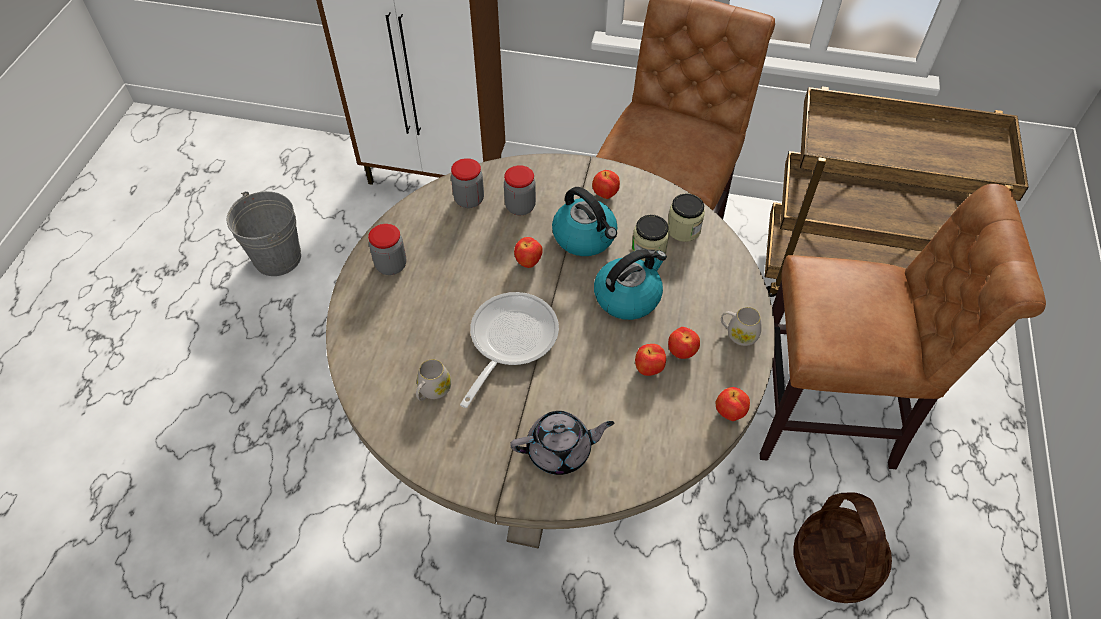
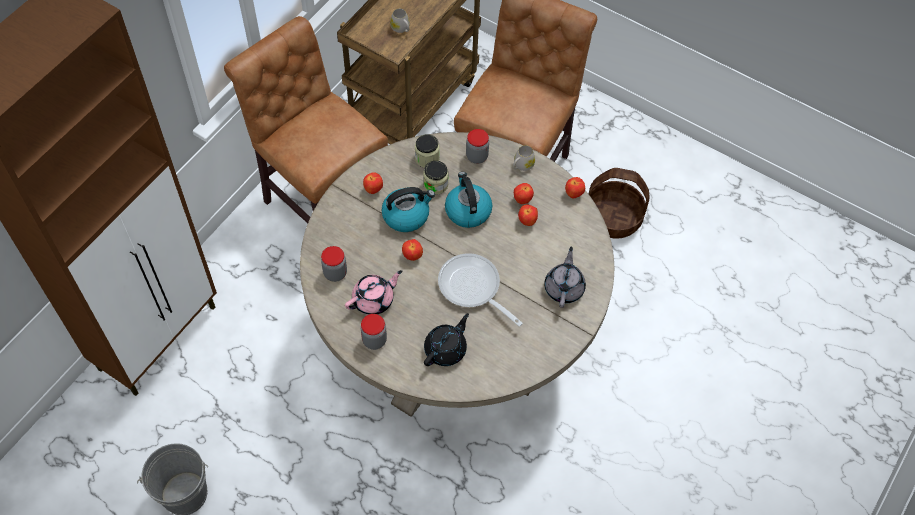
camera: 70 degrees left, 5 degrees up
(405, 341) = (446, 349): none -> black teapot
(432, 391) = (493, 344): white mug -> white mug (401, 29)
(448, 246) = (374, 300): none -> pink teapot
(520, 207) = (359, 244): jar -> jar (477, 156)

